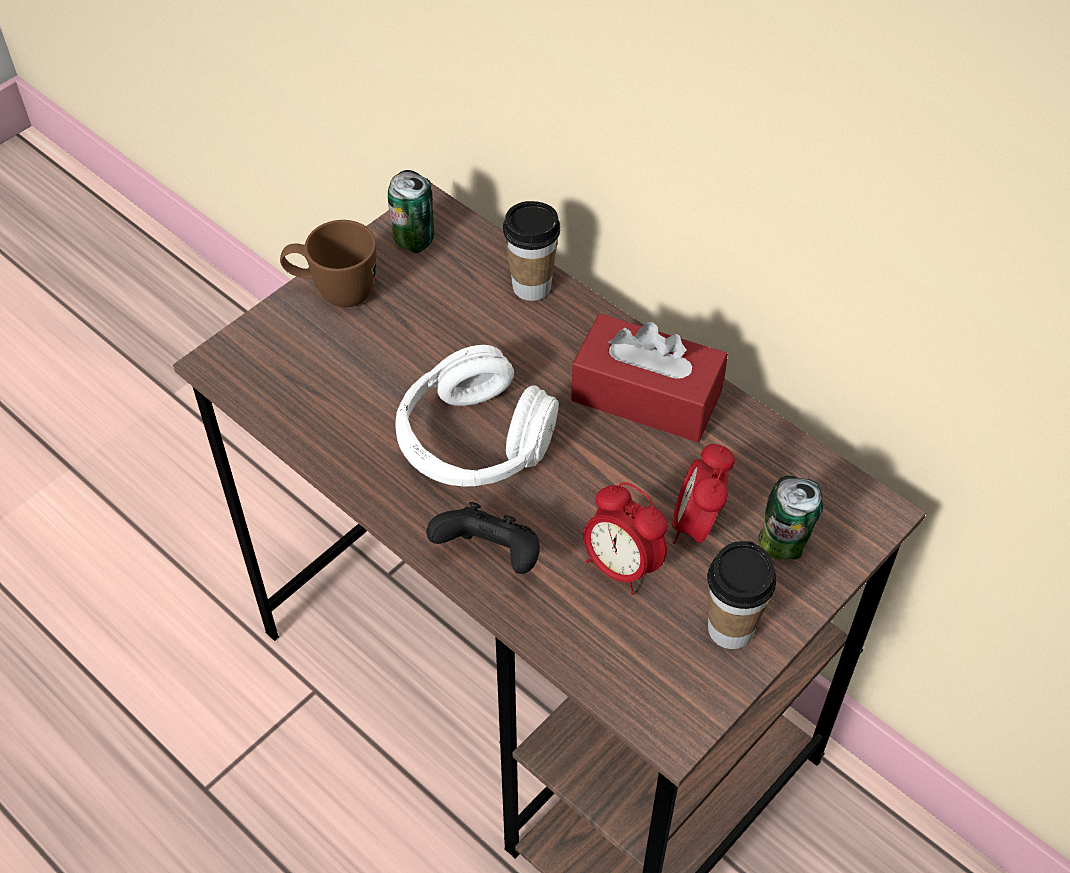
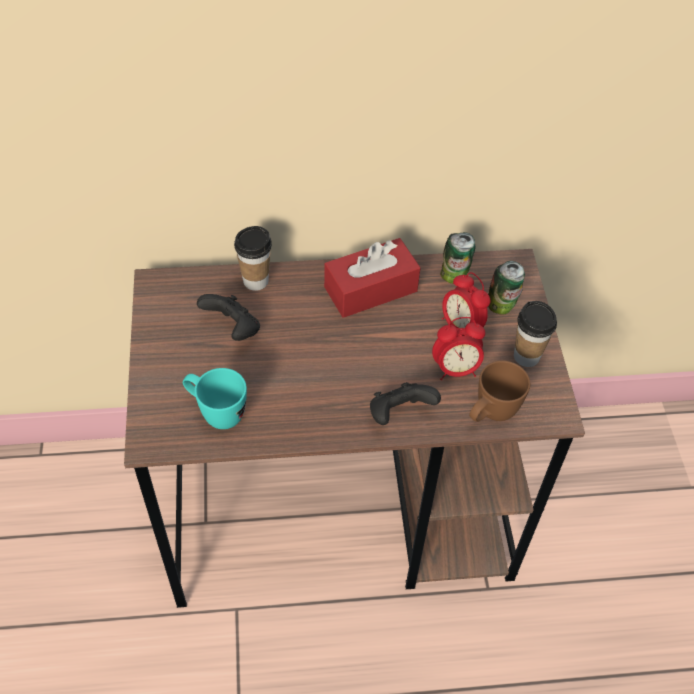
camera: 50 degrees left, 0 degrees up
(313, 388) = (216, 413): none -> turquoise mug
(334, 293) = (162, 360): brown mug -> brown mug (490, 414)
(413, 241) = (168, 303): can -> can (454, 276)
(441, 318) = (233, 329): none -> black game controller
(473, 440) = (324, 371): white headphones -> none

